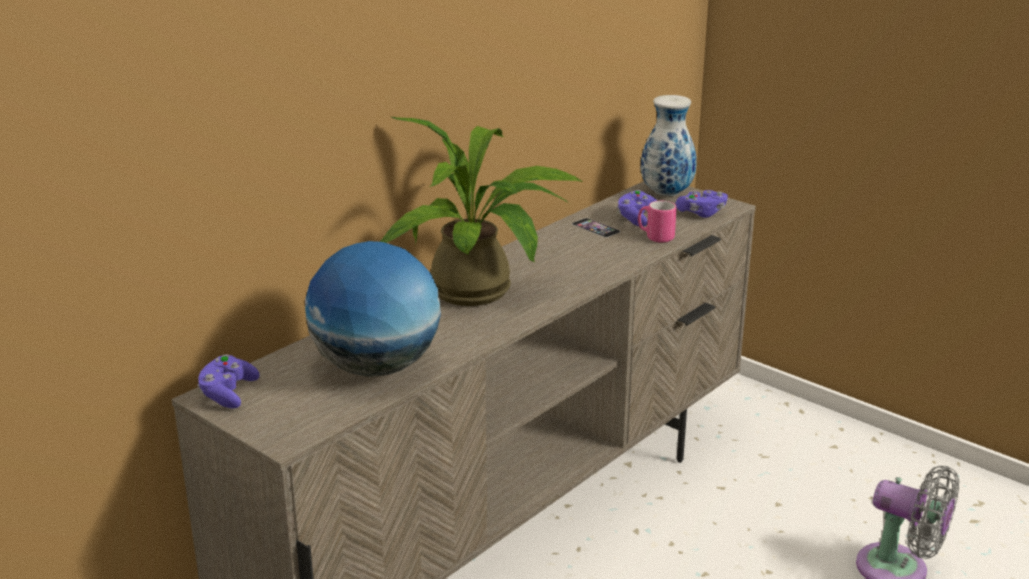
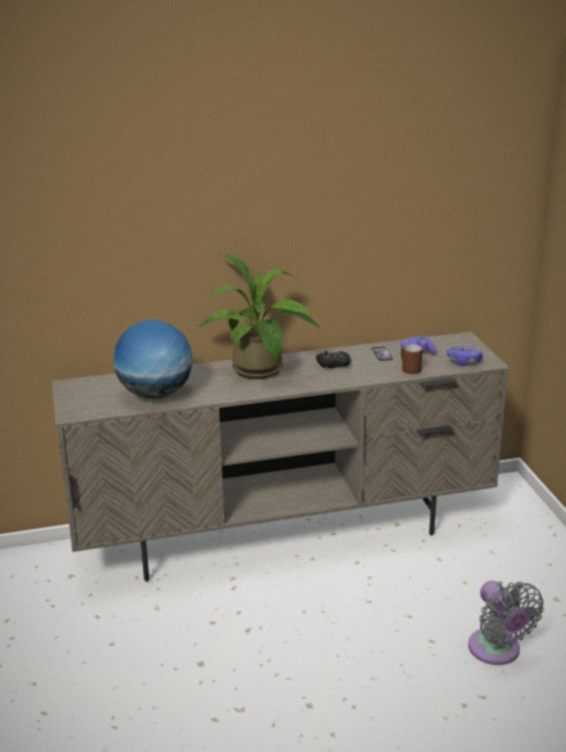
camera: 35 degrees right, 0 degrees up
(228, 394) = (76, 386): purple game controller -> none
(558, 256) = (333, 364): none -> black game controller
(655, 237) = (409, 369): pink mug -> brown mug
(666, 193) = (460, 344): vase -> none

